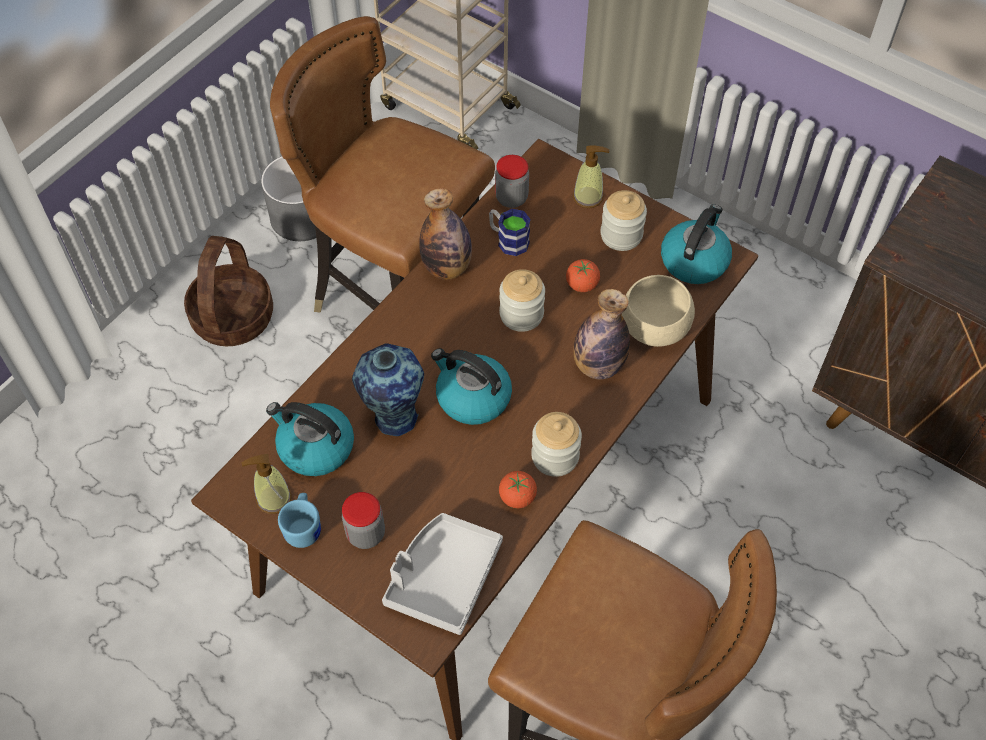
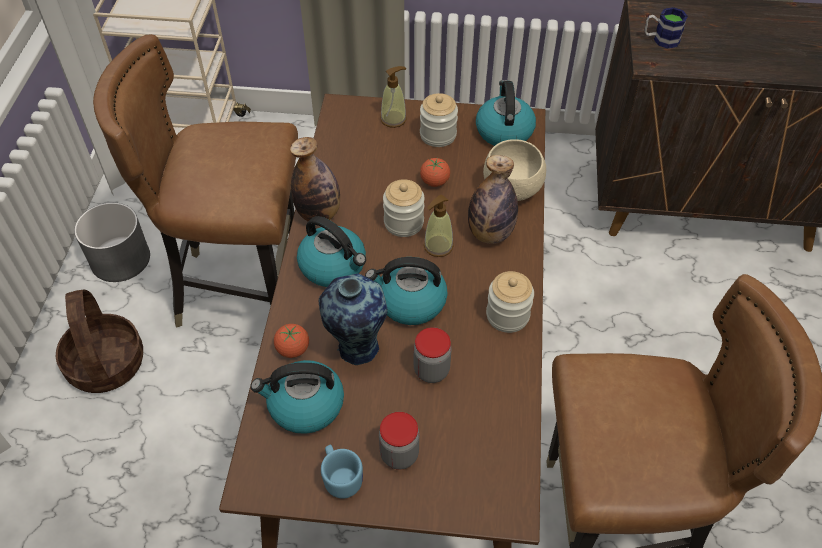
camera: 30 degrees left, 5 degrees down
(273, 499) = (297, 467): soap dispenser -> soap dispenser (438, 246)
(426, 328) = (334, 266): none -> kettle
(443, 578) = (489, 456): grey tray -> none
(508, 240) = (353, 173): mug -> mug (660, 39)
(511, 198) = (334, 143): jar -> jar (431, 370)
(517, 497) = (502, 361): tomato -> tomato (293, 349)

